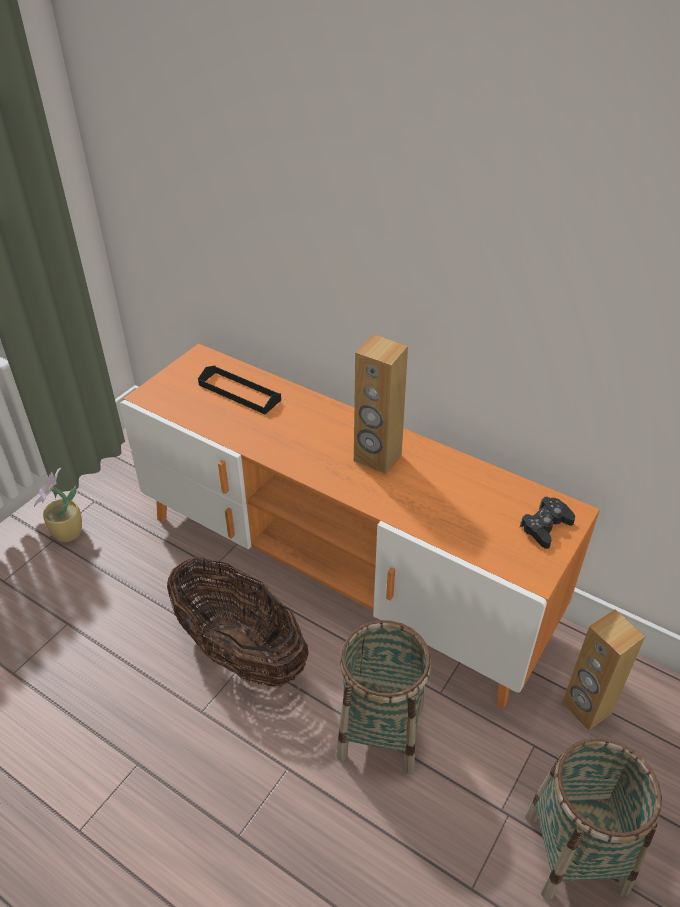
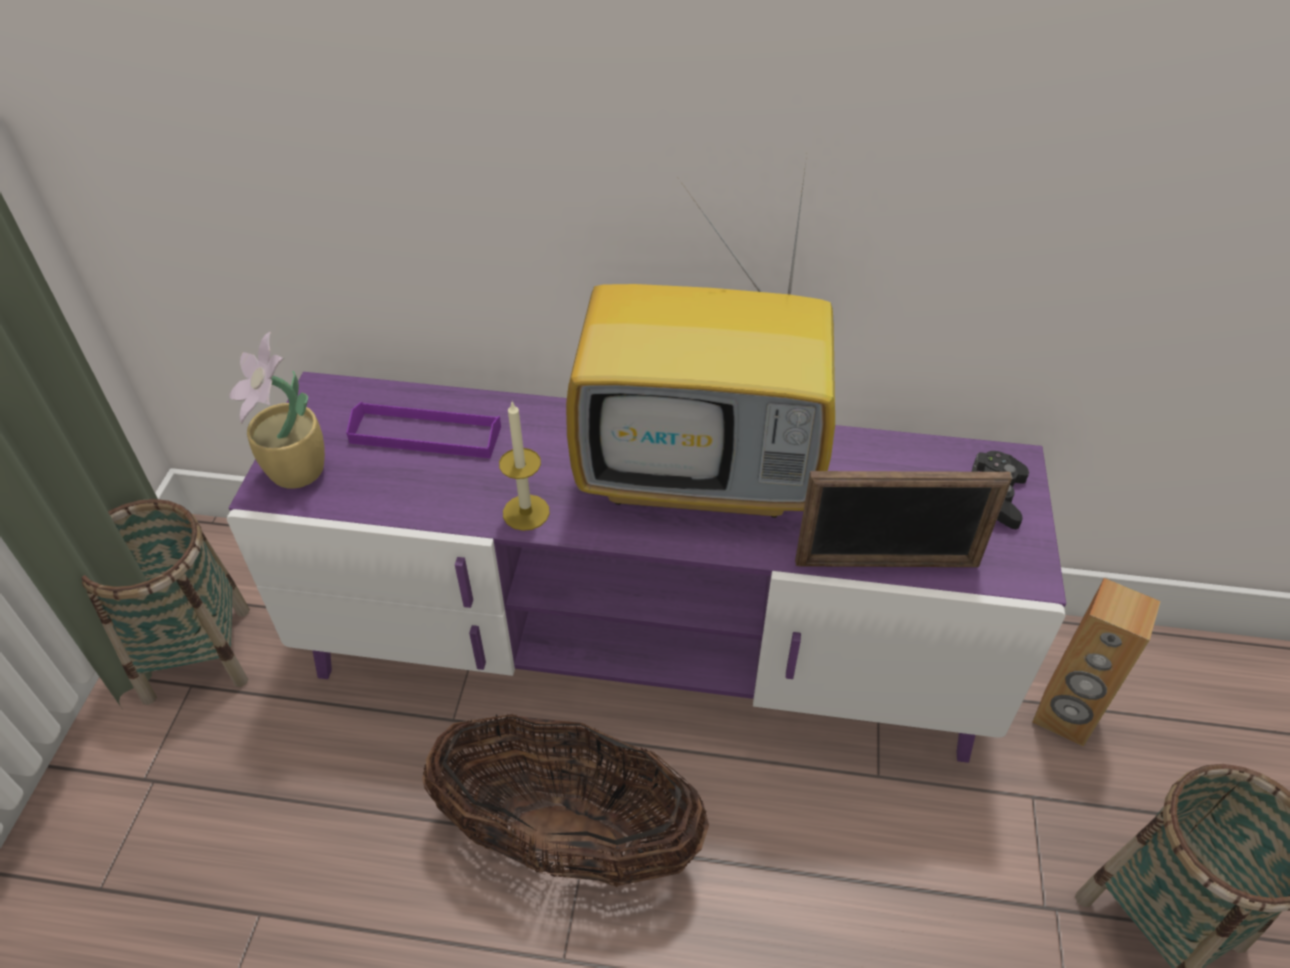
camera: 25 degrees left, 5 degrees up
(67, 534) = (173, 760): potted plant -> potted plant (297, 473)
(239, 392) = (425, 435): black tray -> purple tray
(266, 447) = (526, 512): none -> candle
(340, 570) = (645, 651): orange tv stand -> purple tv stand
(377, 458) = (705, 472): brown speaker -> television
(380, 731) = (833, 870): basket -> basket (197, 654)
(450, 540) = (887, 564): none -> picture frame

